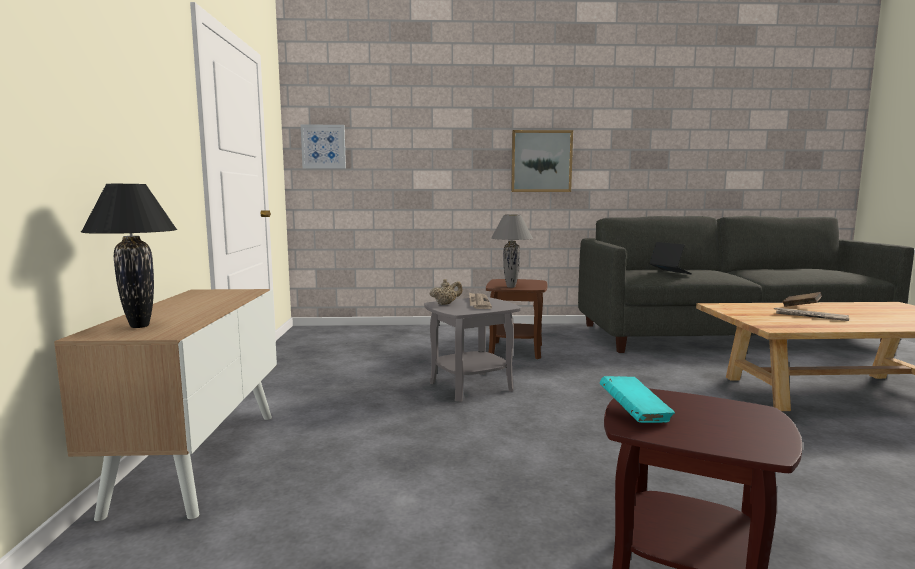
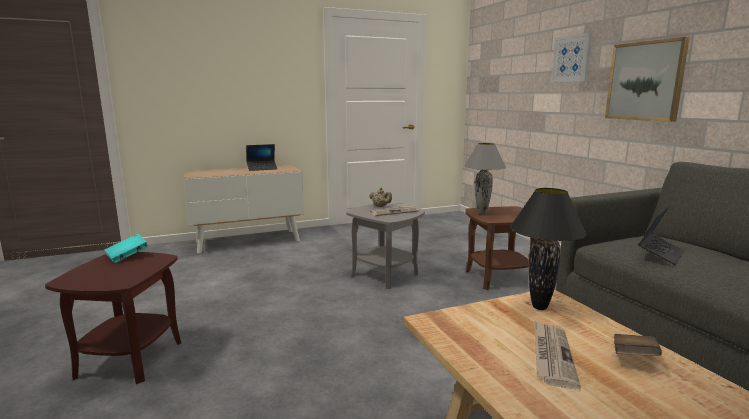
camera: 70 degrees right, 5 degrees up
(140, 326) = (206, 172): black table lamp -> black table lamp (540, 307)
(189, 300) = (262, 168): none -> laptop
(323, 146) = (484, 75): picture -> picture (571, 59)

